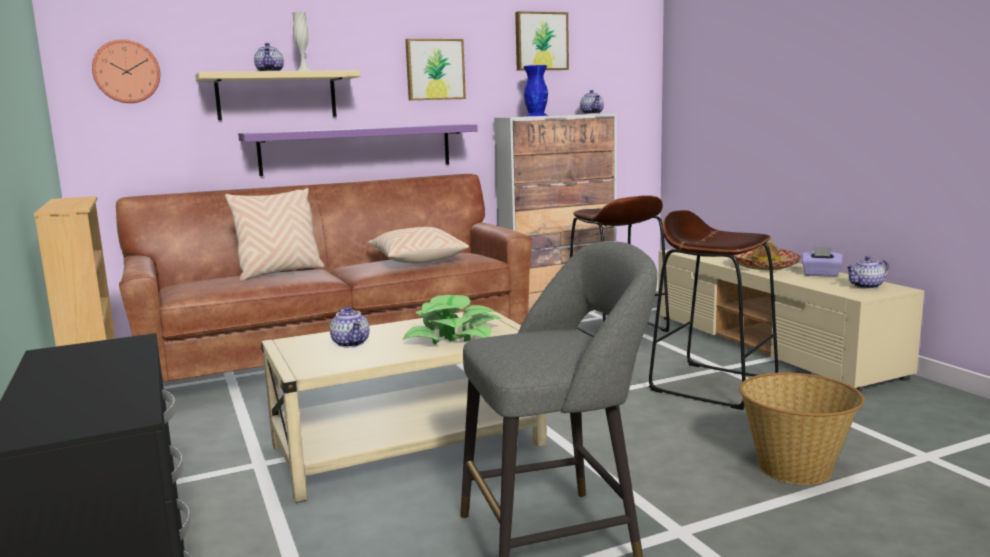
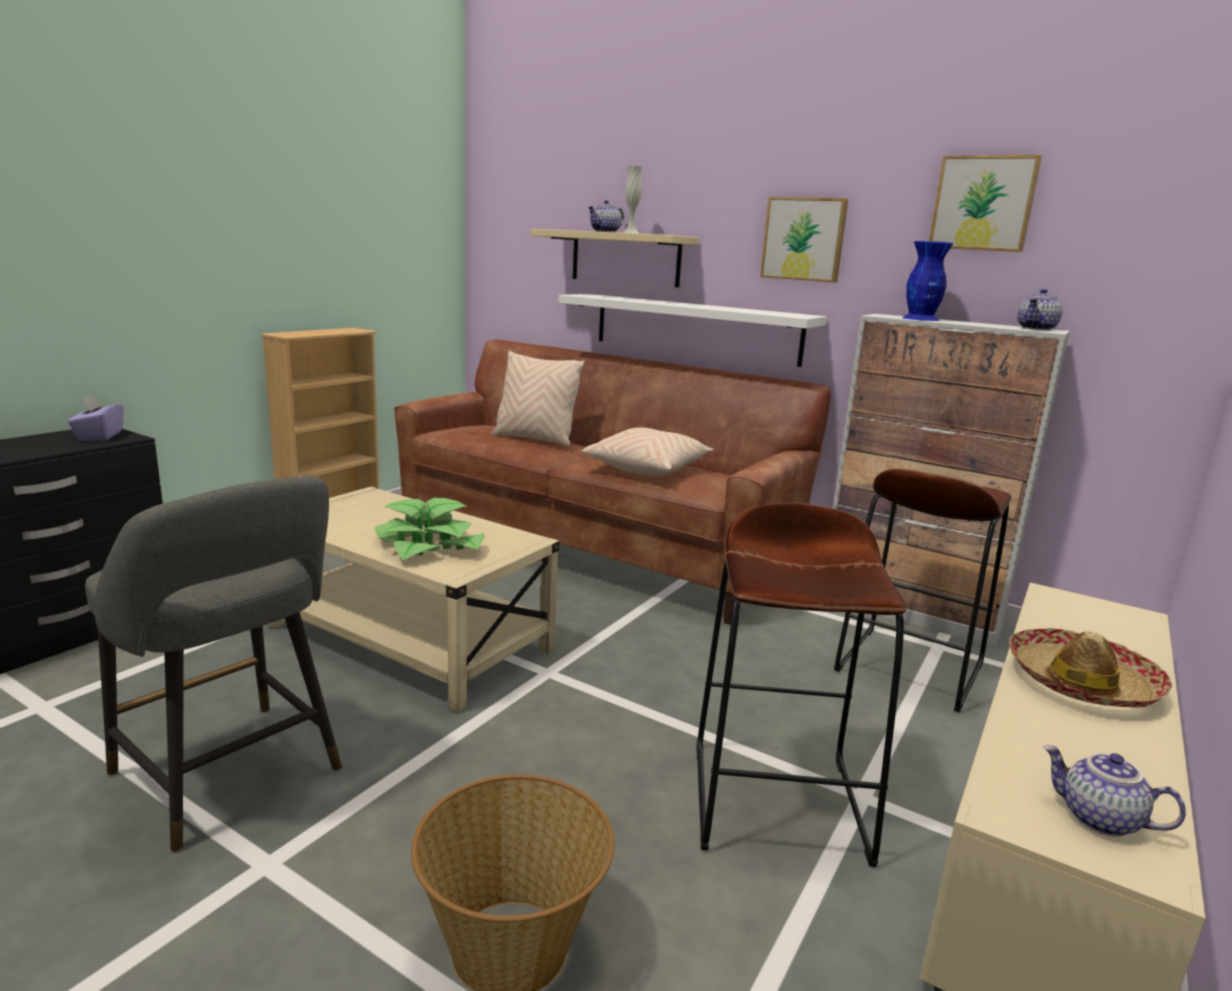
camera: 55 degrees right, 5 degrees up
(126, 72) = (514, 225): wall clock -> none
(351, 343) = (380, 514): teapot -> none
(357, 149) = (695, 328): purple shelf -> white shelf
(821, 274) = (1117, 751): purple tissue box -> purple tissue box (99, 436)

